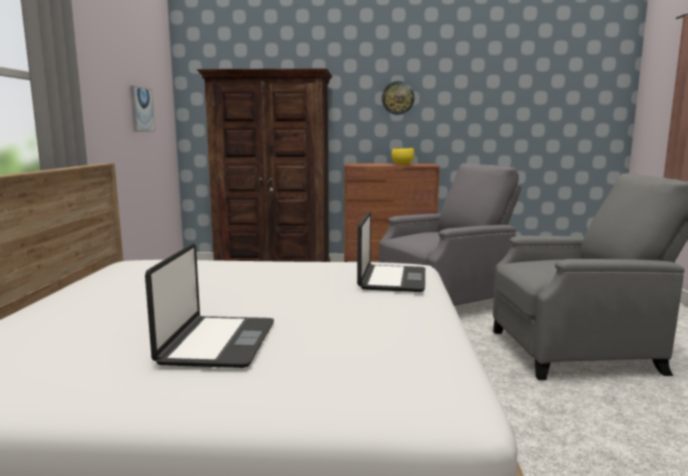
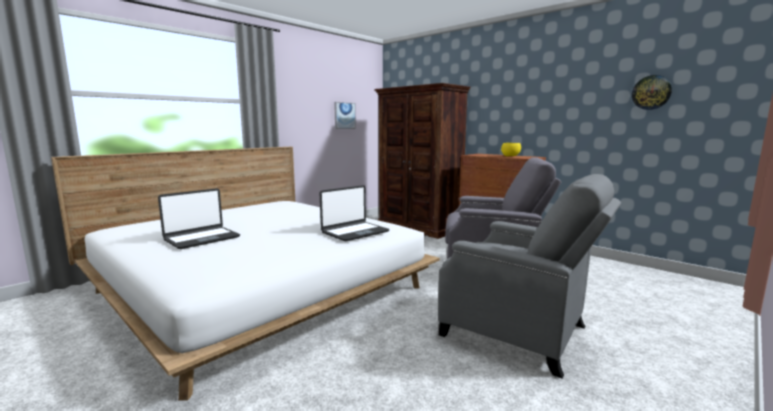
camera: 40 degrees right, 0 degrees up
(398, 98) = (519, 101): wall clock -> wall clock (651, 92)

